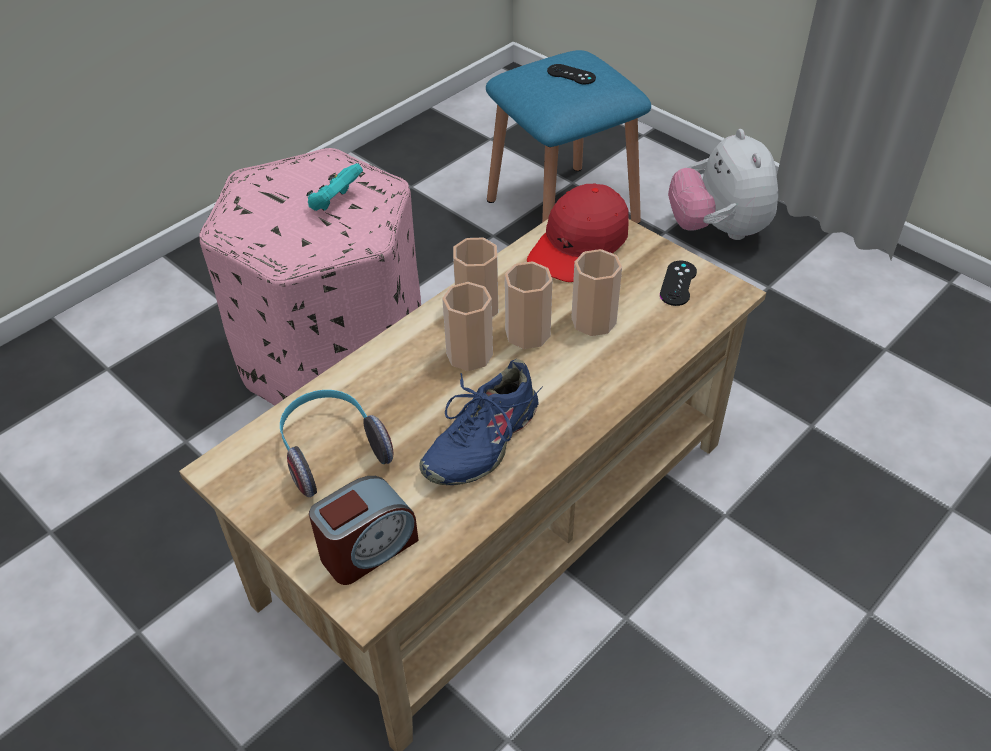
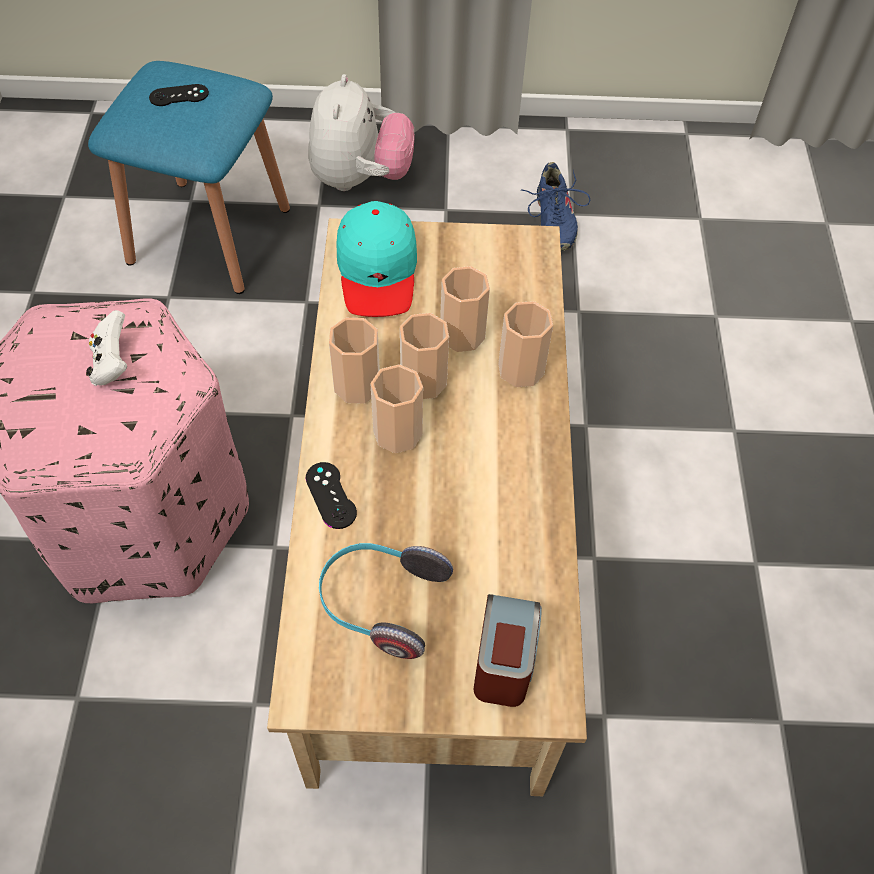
camera: 45 degrees left, 10 degrees up
(335, 202) = (112, 364): turquoise game controller -> white game controller
(481, 440) = (489, 502): blue shoe -> blue shoe (552, 221)
(579, 245) = (378, 271): red cap -> turquoise cap
(612, 370) = (521, 369): none -> cup
(678, 283) = (490, 258): black game controller -> black game controller (331, 495)
(718, 230) = (360, 178): plush toy -> plush toy turned 120 degrees counterclockwise

